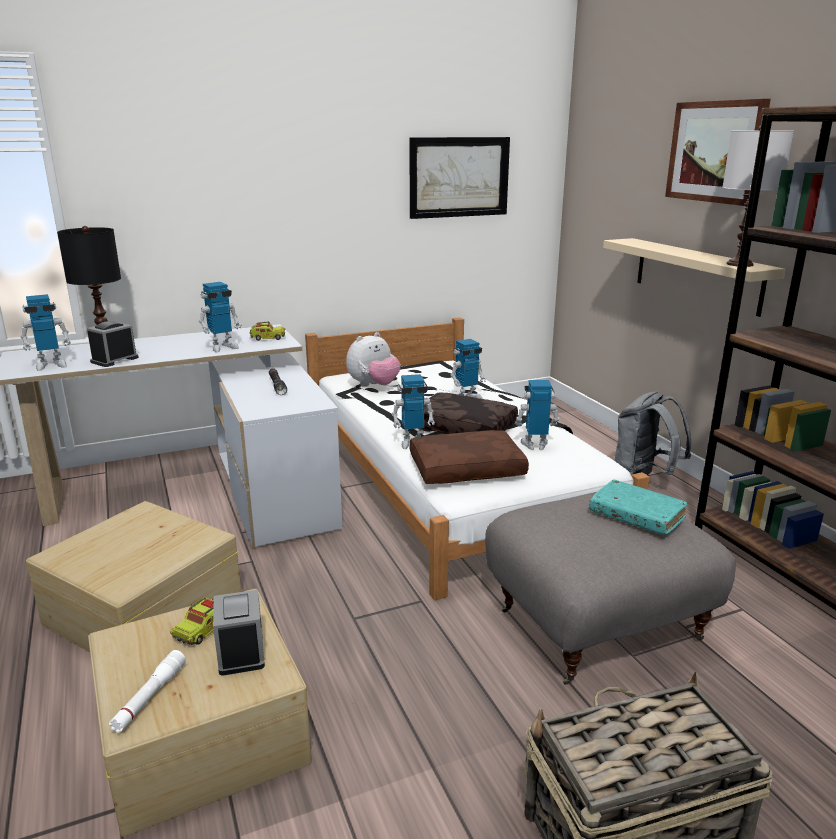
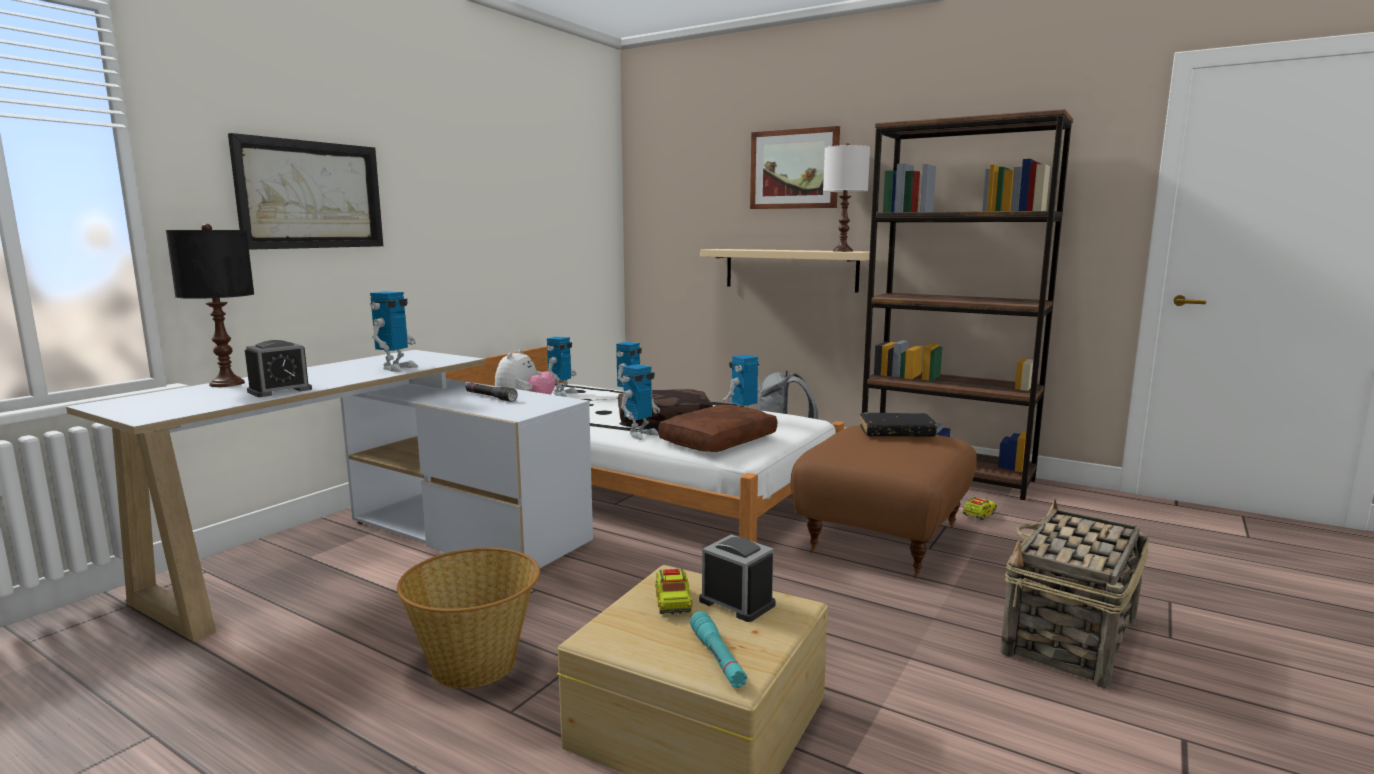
camera: 35 degrees left, 10 degrees down
(51, 365) = (194, 404): toy robot -> toy robot (562, 393)
(114, 360) = (280, 390): alarm clock -> alarm clock turned 135 degrees counterclockwise
(142, 610) = (475, 664): beige storage box -> basket
(149, 697) = (717, 658): white flashlight -> turquoise flashlight
(268, 338) = (430, 358): toy truck -> toy truck (979, 515)
(459, 177) = (549, 198): picture -> picture (311, 195)
(597, 623) = (881, 538): grey ottoman -> brown ottoman
(636, 516) = (896, 433): turquoise book -> black book

